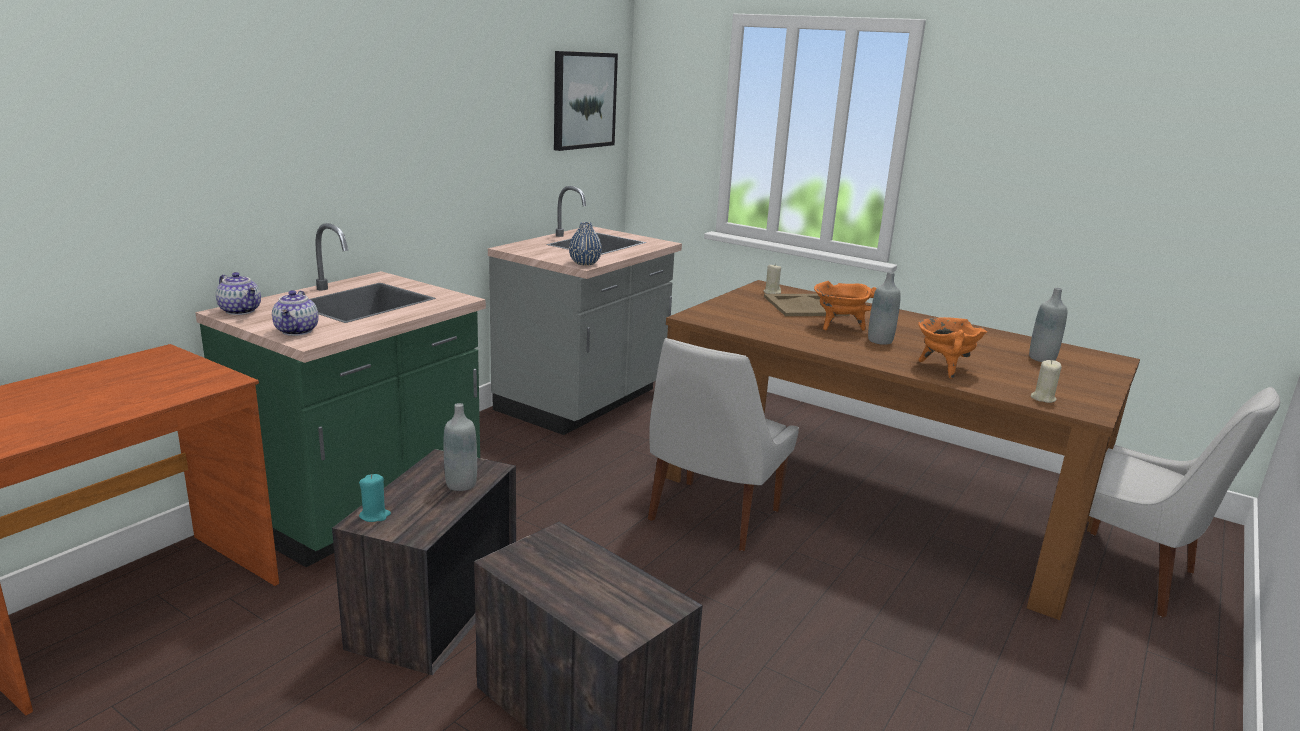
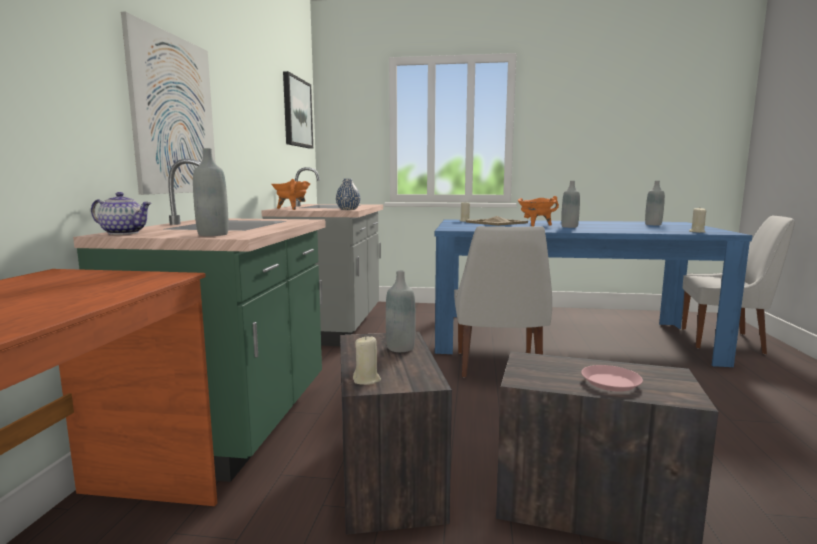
camera: 25 degrees left, 10 degrees down
(298, 331) = (213, 234): teapot -> grey bottle
(339, 163) = (174, 115): none -> picture
(375, 516) = (367, 380): turquoise candle -> beige candle
(581, 593) = (610, 382): none -> pink plate
(870, 498) = (565, 337): brown dining table -> blue dining table
(944, 368) = (626, 230): orange cooking pot -> orange cooking pot (291, 209)

